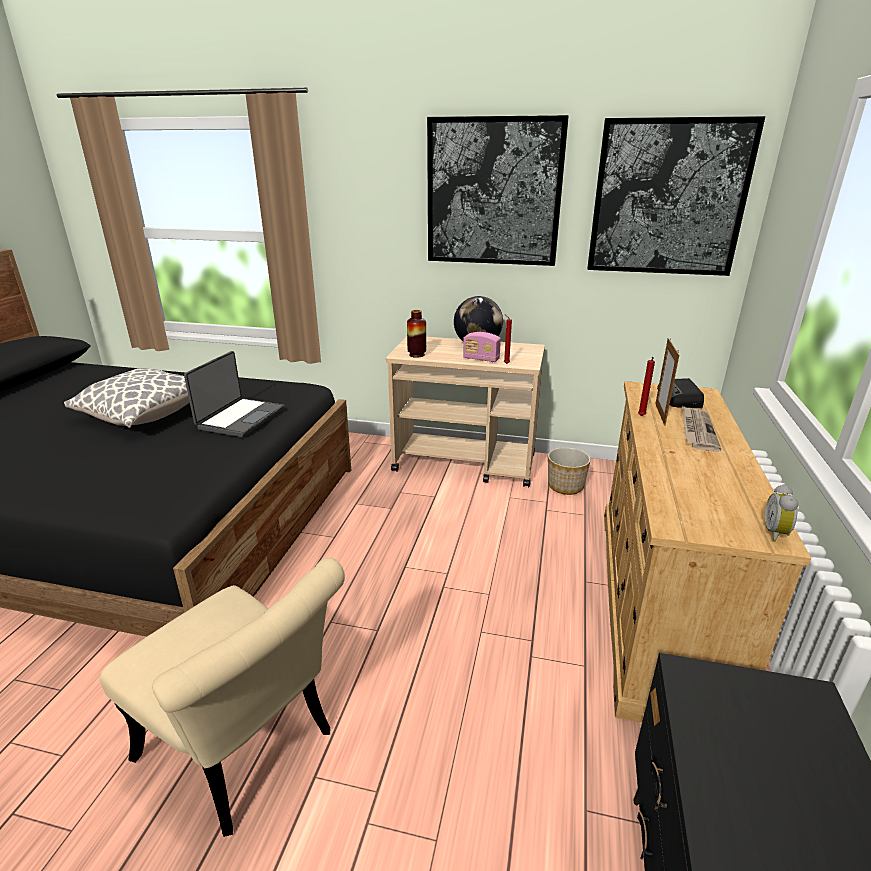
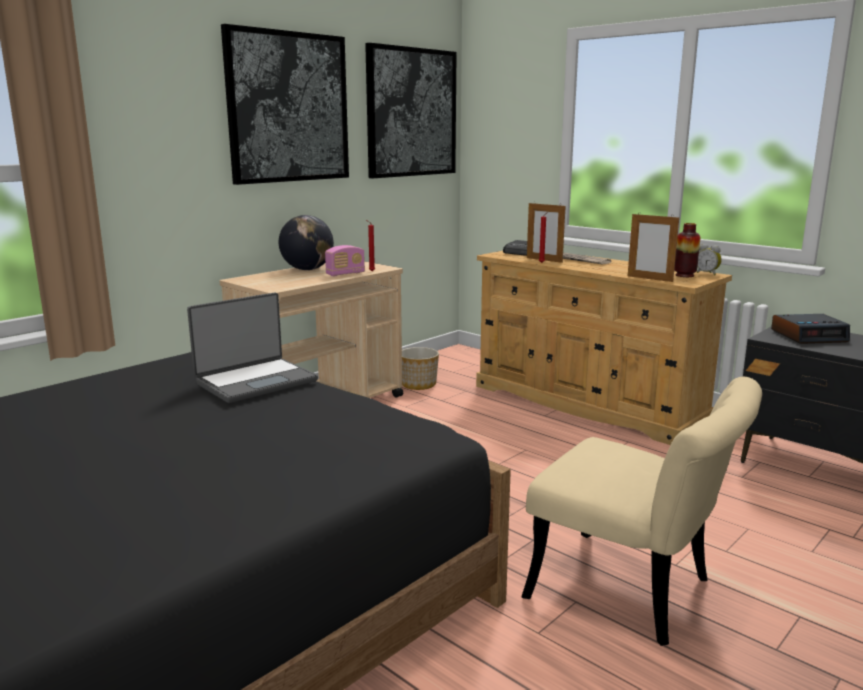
camera: 60 degrees left, 10 degrees down
(146, 415) = (129, 428): pillow -> none
(240, 418) = (255, 381): laptop -> laptop turned 90 degrees clockwise
(247, 752) = (634, 593): beige chair -> beige chair turned 60 degrees clockwise
(417, 355) = (288, 285): vase -> vase (684, 275)
(658, 494) = (649, 279): none -> picture frame
(771, 730) = (809, 336): none -> alarm clock

